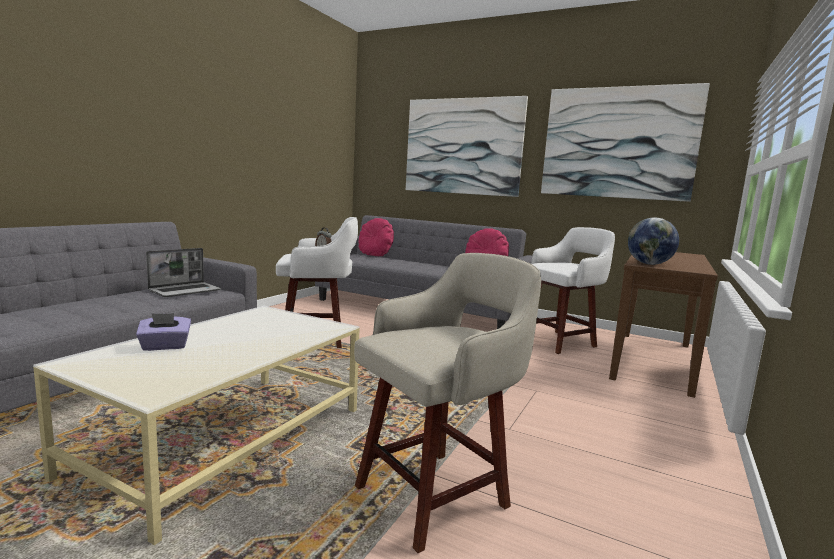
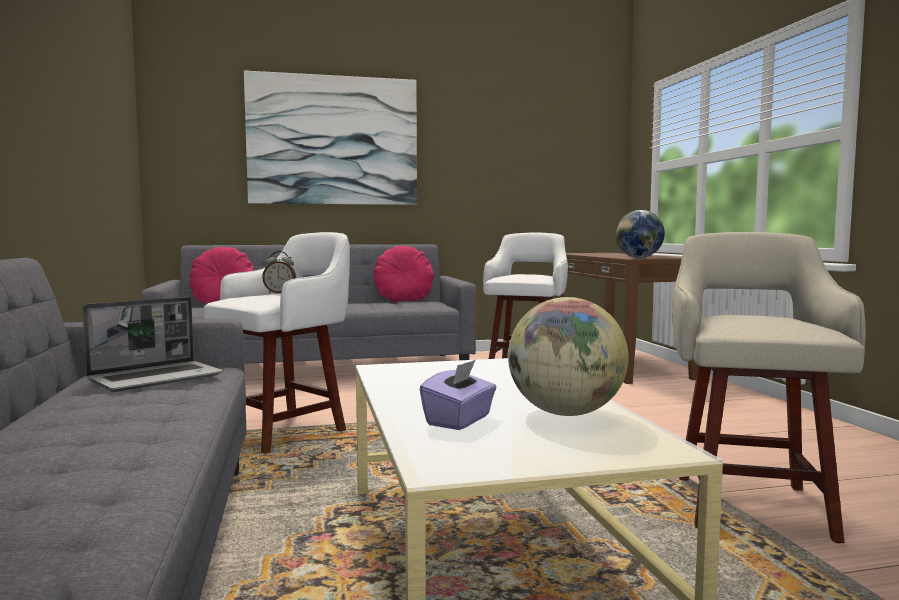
camera: 40 degrees left, 5 degrees down
(185, 291) = (157, 378): laptop -> laptop turned 45 degrees clockwise
(211, 361) = (565, 413): none -> globe
(618, 143) = (520, 140): picture -> none

